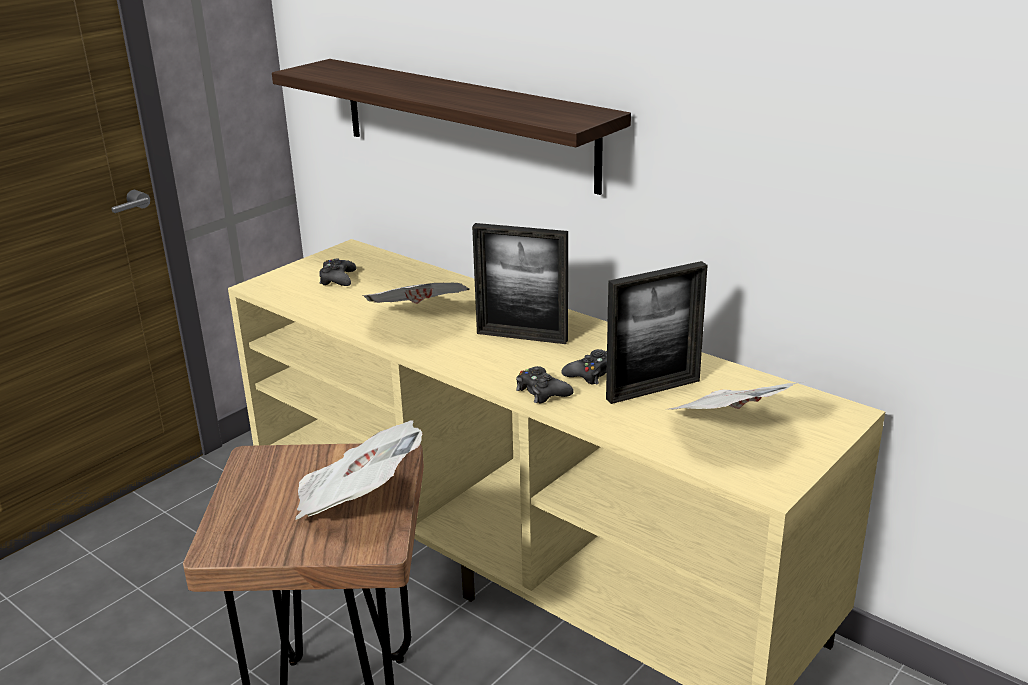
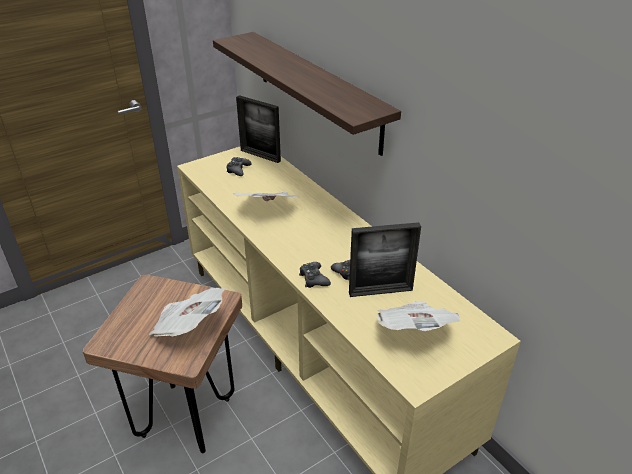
camera: 15 degrees right, 10 degrees up
(522, 337) = (322, 233): picture frame -> picture frame (260, 155)

